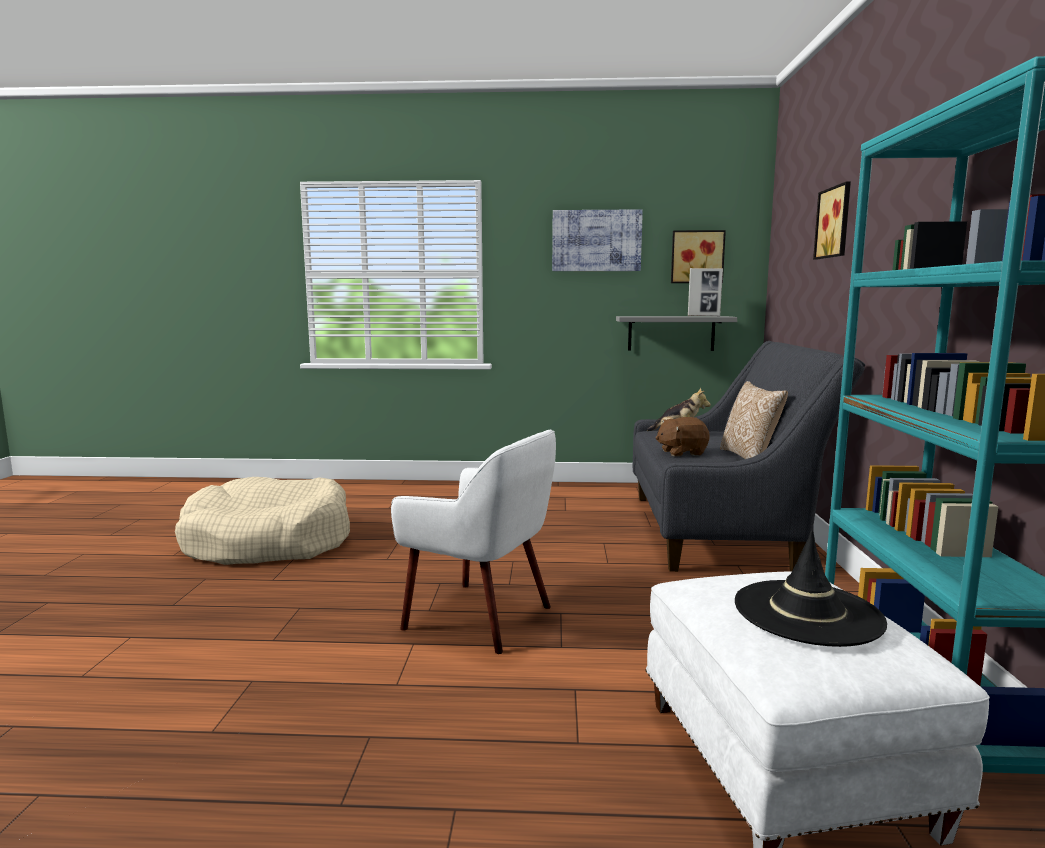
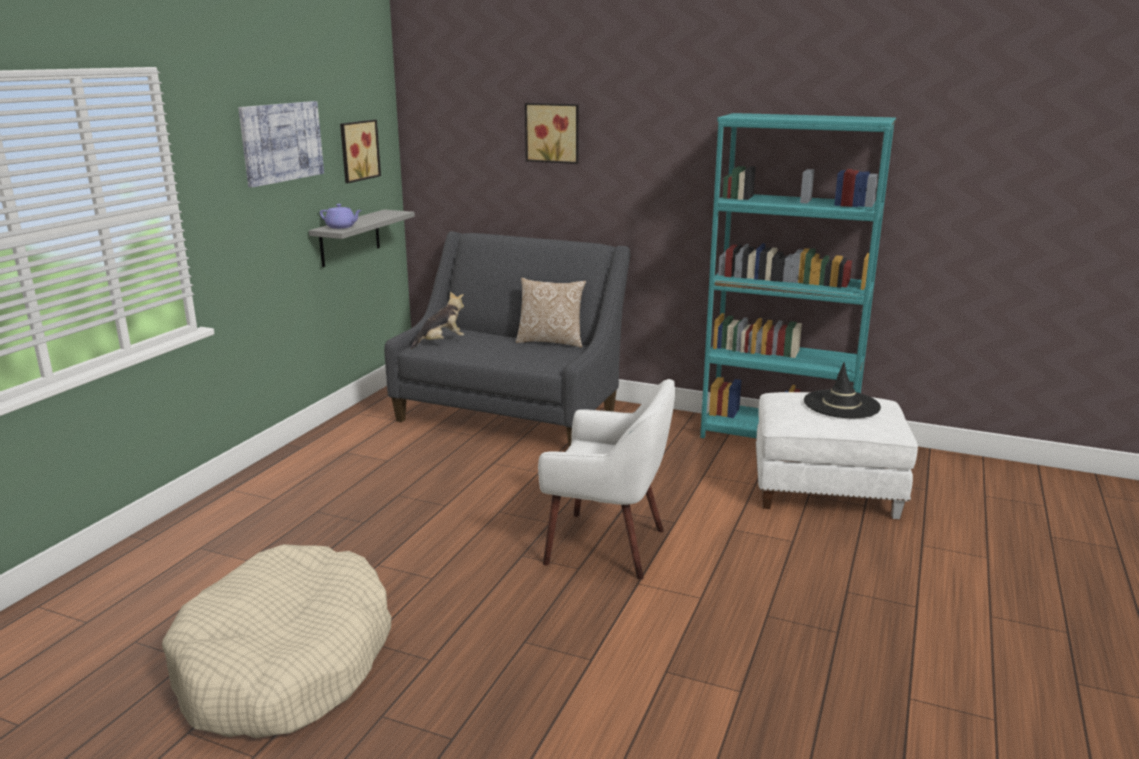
camera: 70 degrees left, 10 degrees up
(480, 617) = (607, 546): white armchair -> white armchair turned 60 degrees clockwise
(639, 316) = (341, 227): none -> purple teapot
(681, 452) = (512, 356): brown plush toy -> none
(703, 316) = (385, 215): picture frame -> none

